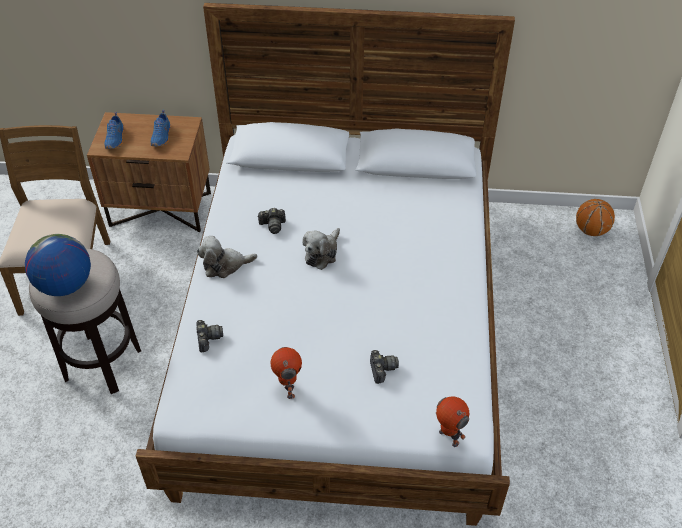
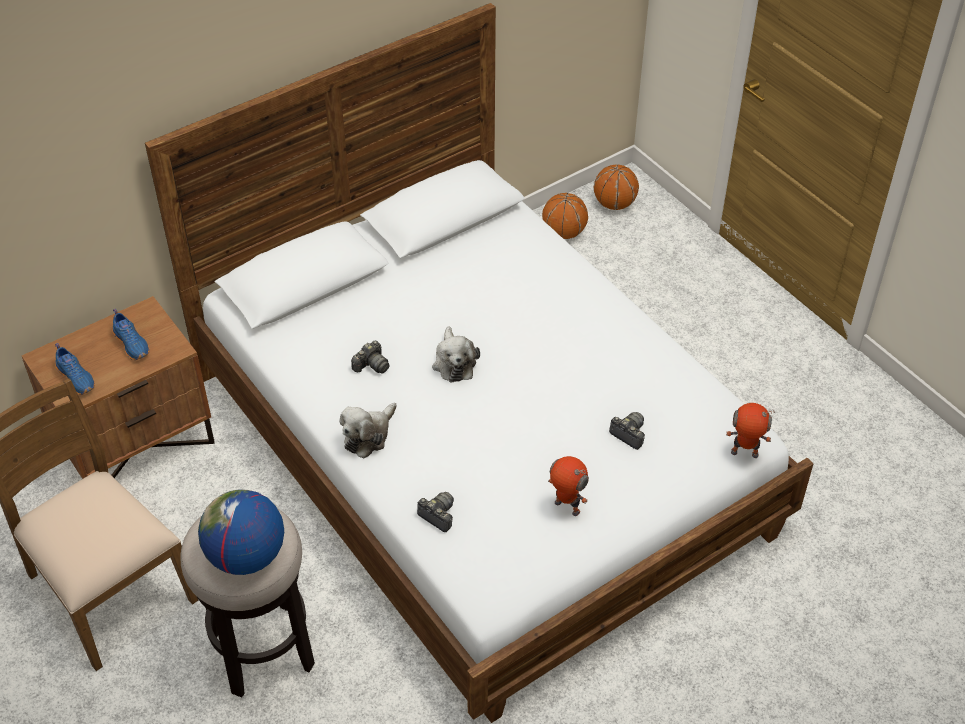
camera: 40 degrees left, 0 degrees up
(535, 230) = (564, 233): none -> basketball

